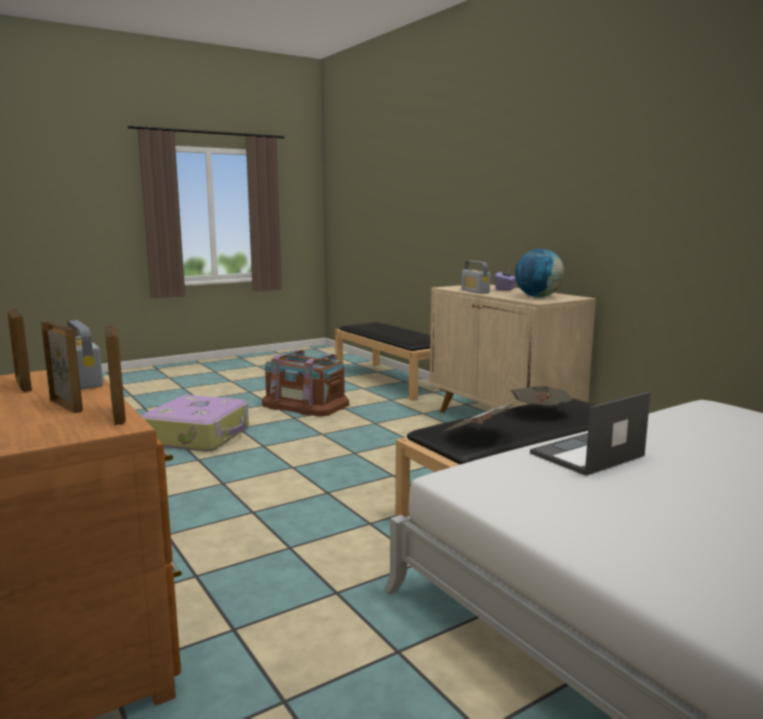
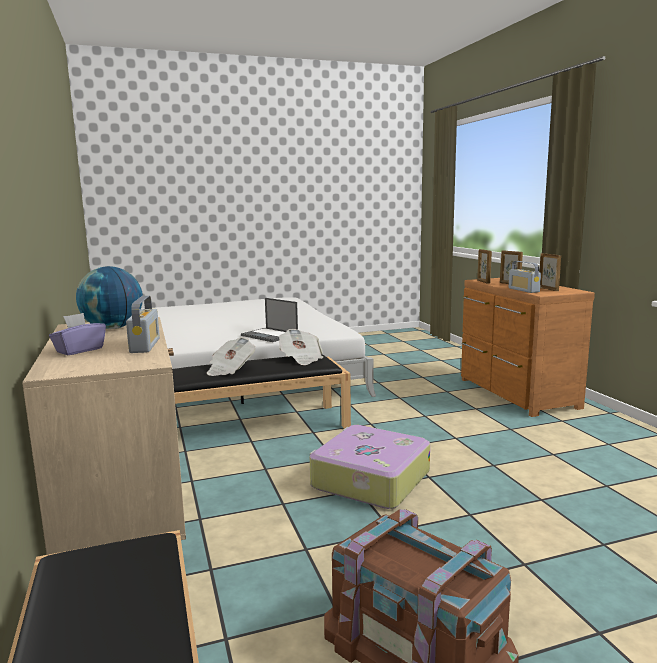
camera: 165 degrees left, 0 degrees up
(199, 436) = (576, 549): suitcase -> suitcase (369, 480)
(586, 455) = (270, 335): laptop -> laptop turned 60 degrees clockwise

